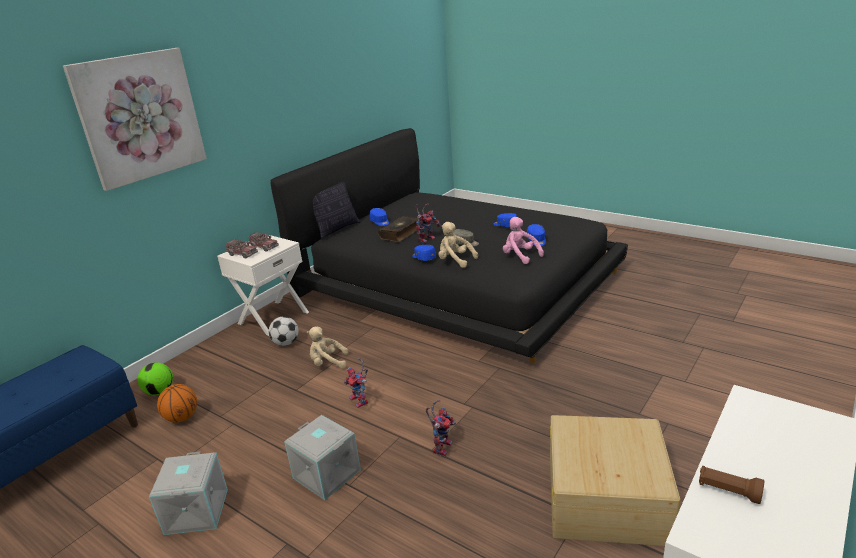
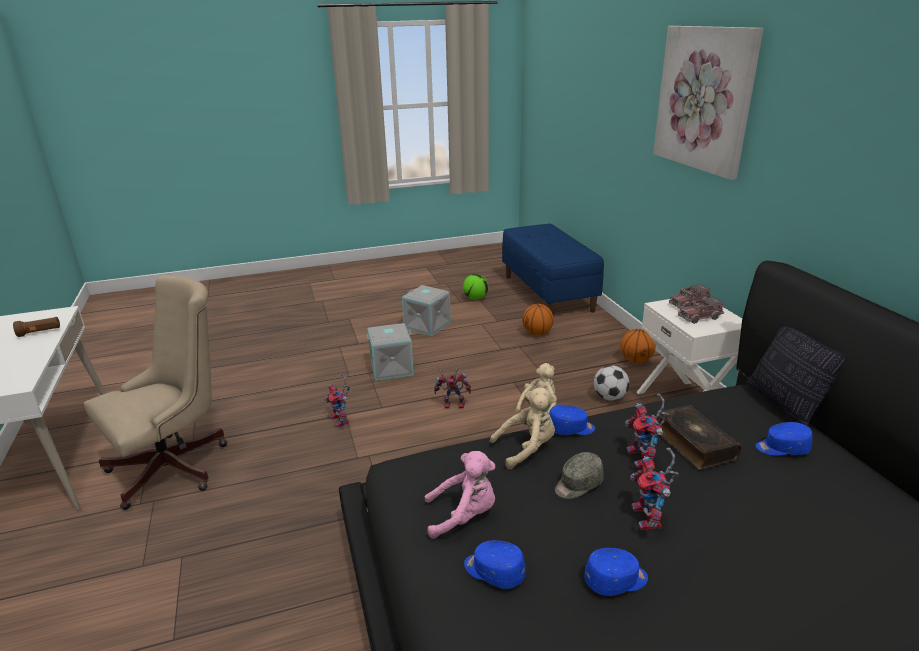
camera: 125 degrees right, 0 degrees up
(159, 391) = (589, 330): football -> football (475, 298)
(215, 351) = (636, 360): none -> basketball
(465, 228) = (650, 519): none -> toy robot
(606, 496) = (177, 466): beige storage box -> beige office chair

